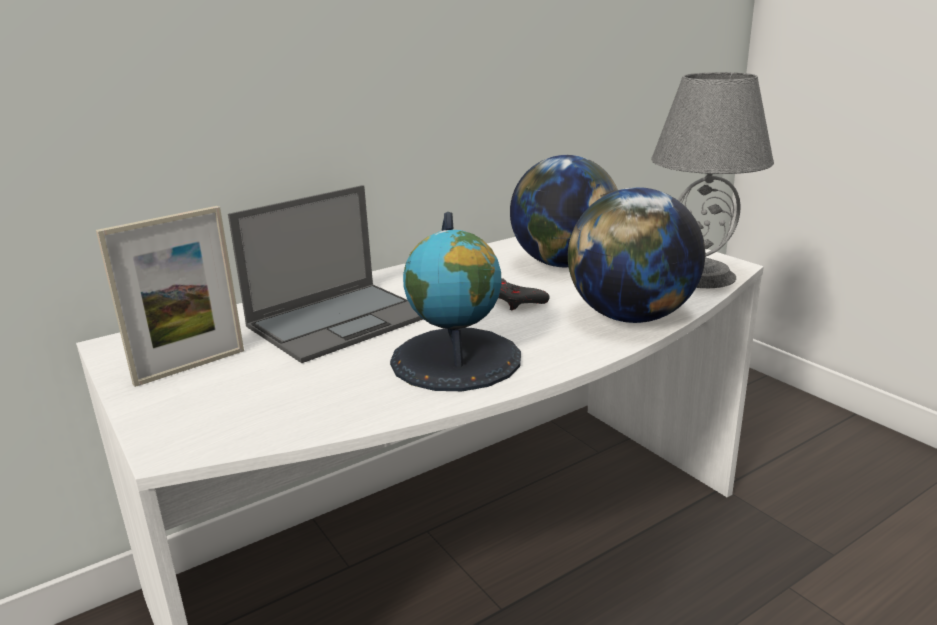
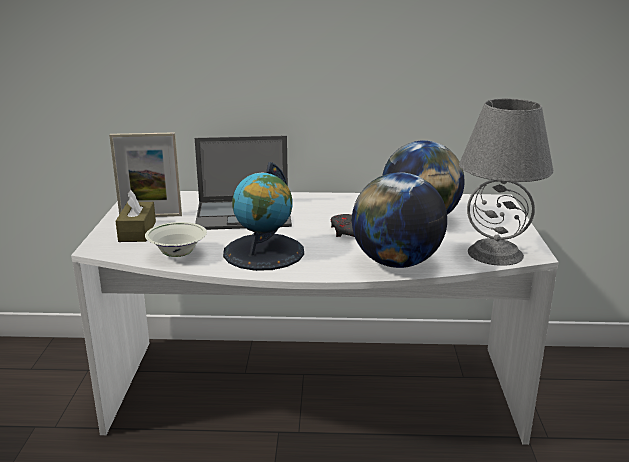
camera: 35 degrees right, 0 degrees up
(206, 396) = (137, 231): none -> brown tissue box
(336, 407) = (177, 254): none -> white bowl

